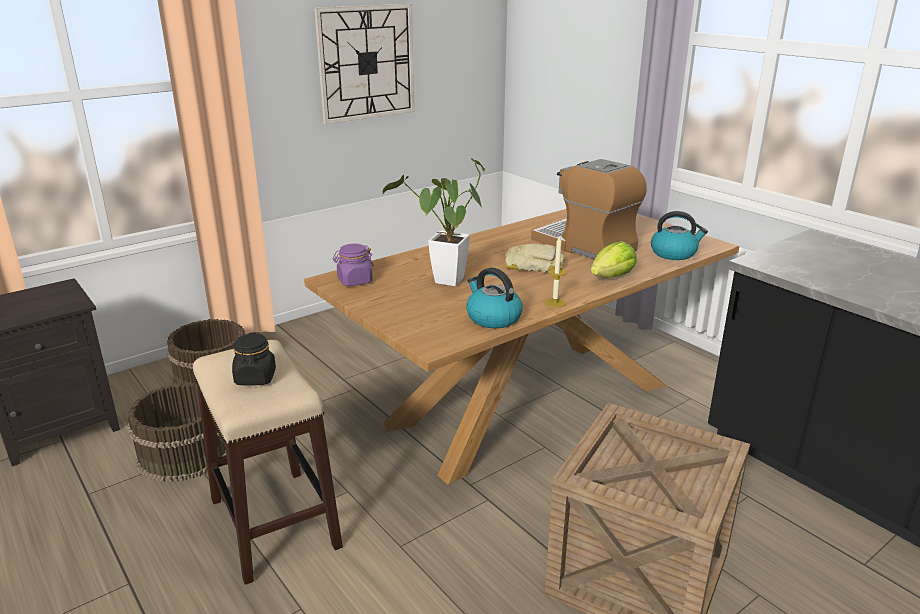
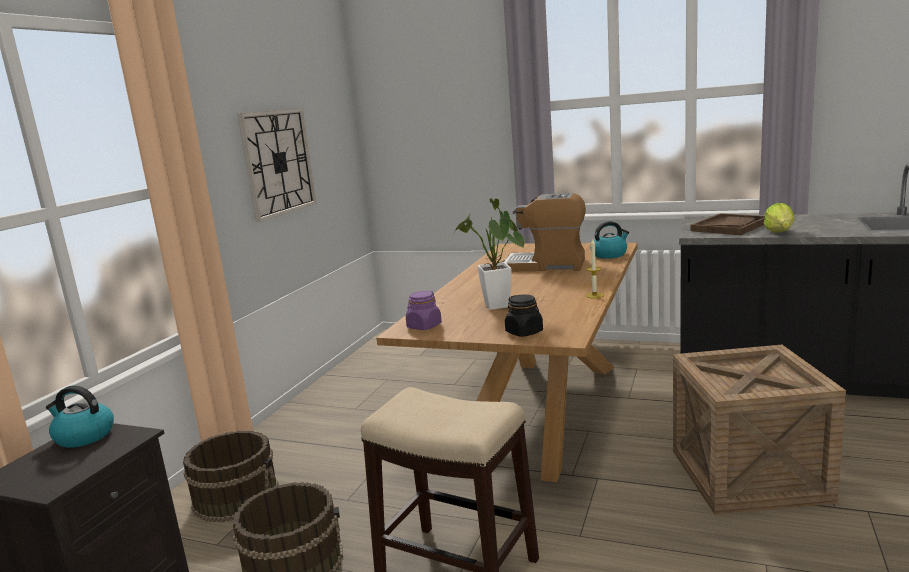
camera: 30 degrees left, 10 degrees down
(255, 378) = (445, 412): black jar -> black jar (524, 332)
(492, 318) = (573, 314): kettle -> kettle (83, 436)
(533, 266) = (536, 283): bread -> none
(612, 277) = (600, 274): lettuce -> lettuce (780, 232)
(826, 263) = (729, 226): none -> brown tray

